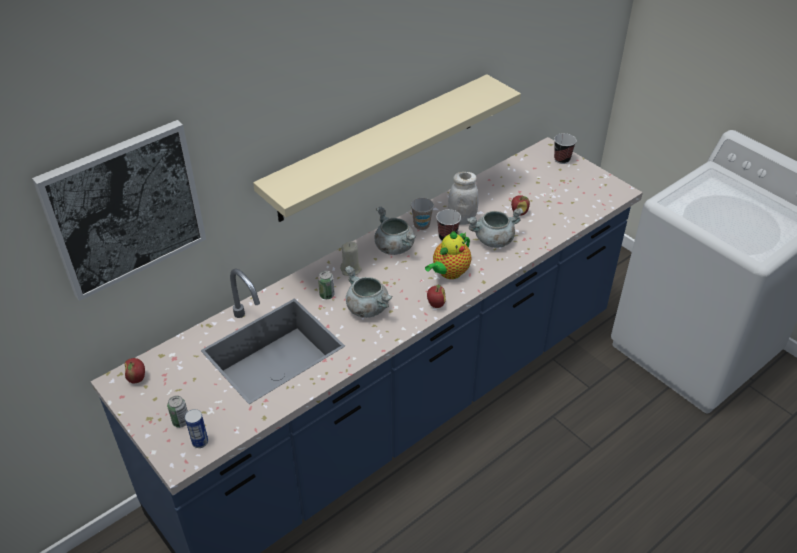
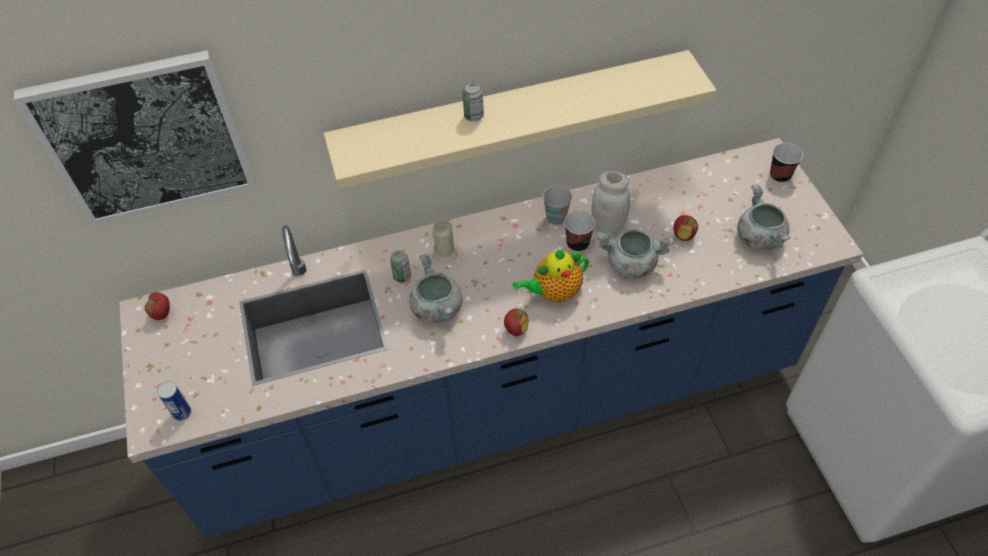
camera: 25 degrees right, 10 degrees up
(181, 421) = (177, 381): can -> can (474, 116)
(394, 247) = (508, 237): grey cooking pot -> grey cooking pot (759, 238)

